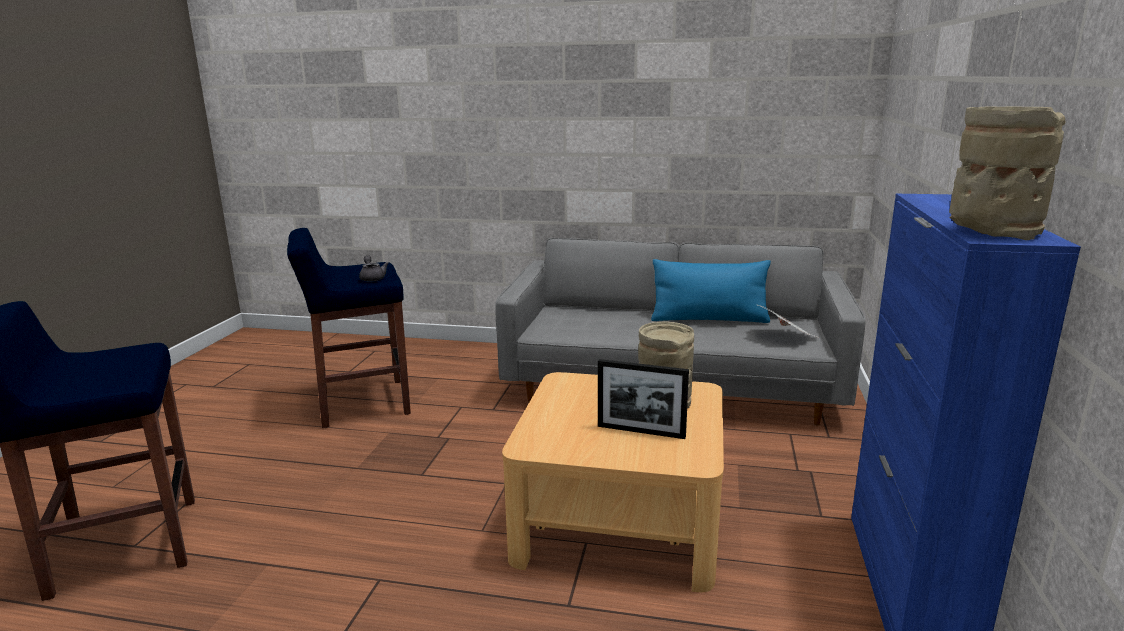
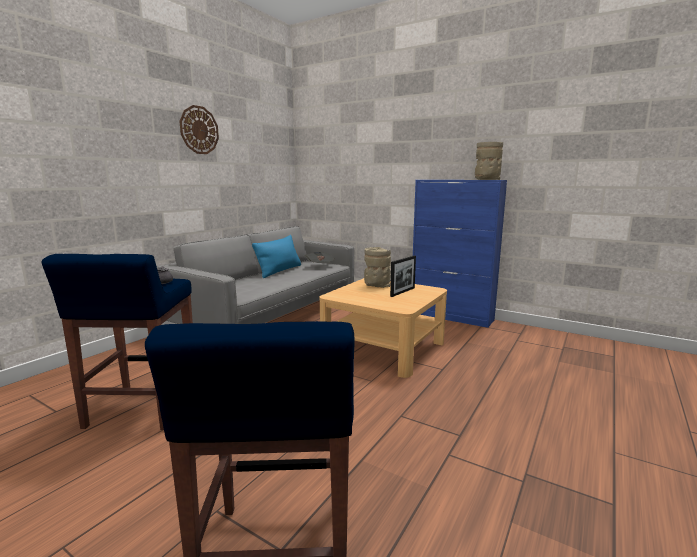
camera: 70 degrees left, 5 degrees down
(638, 68) = (199, 130): none -> wall clock

